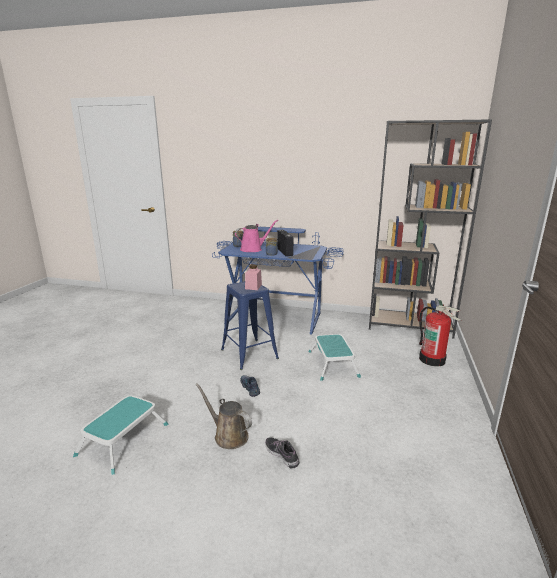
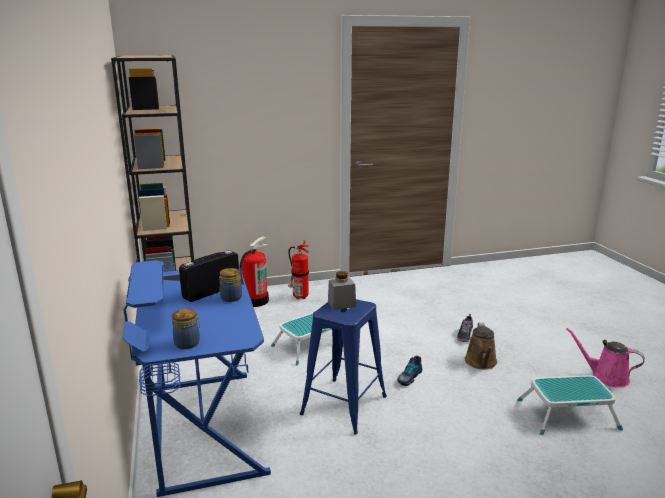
camera: 120 degrees left, 0 degrees up
(253, 249) = (208, 320): pink watering can -> pink watering can (606, 377)
(253, 287) = (341, 304): pink jar -> grey jar
(435, 383) = (299, 296): none -> fire extinguisher

